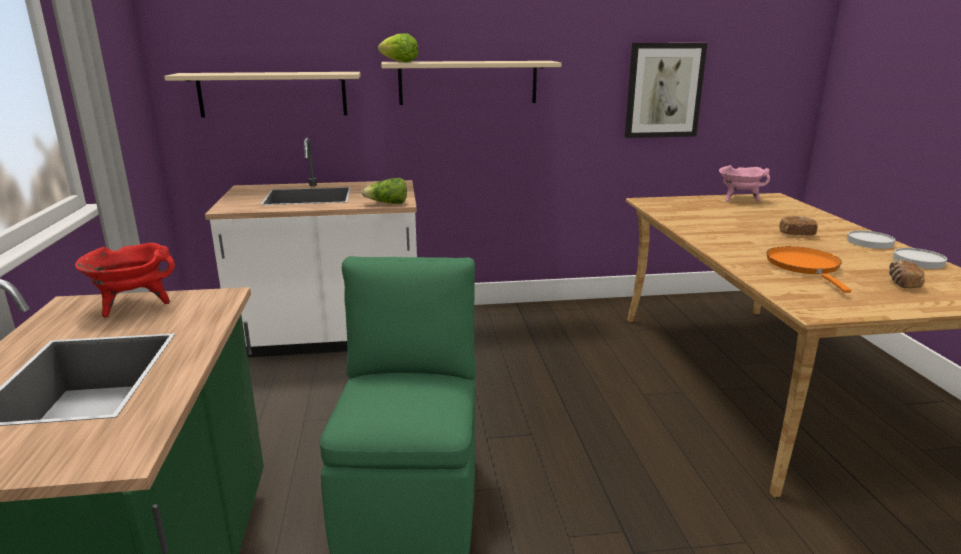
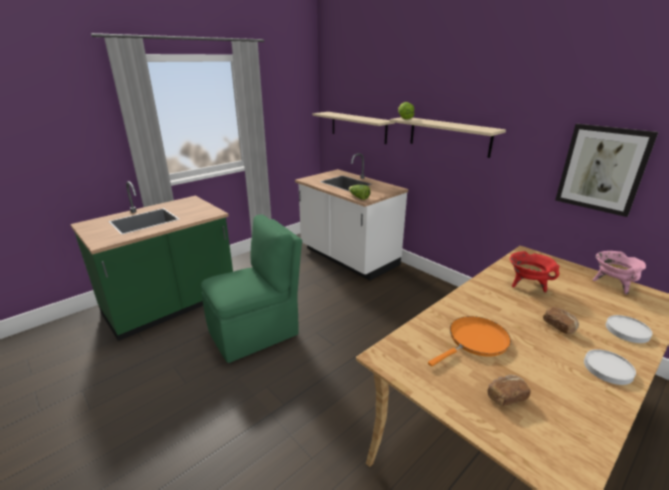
camera: 55 degrees right, 5 degrees up
(133, 306) = (196, 206): red cooking pot -> red cooking pot (527, 285)
(918, 261) = (595, 404): white plate -> white plate (627, 330)

